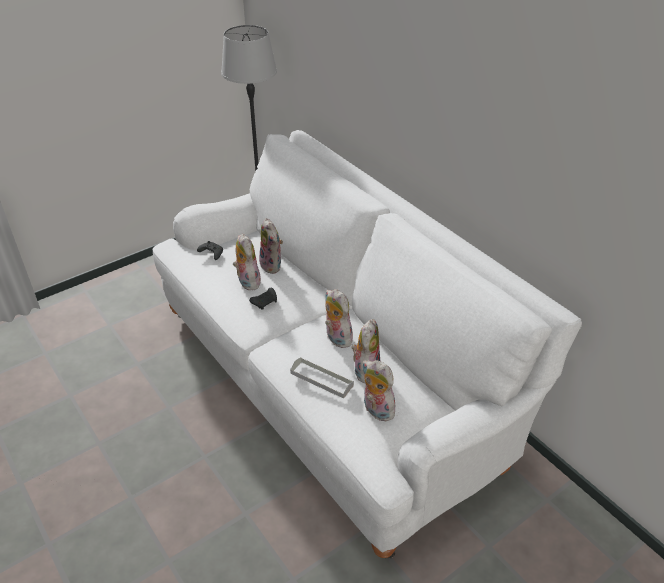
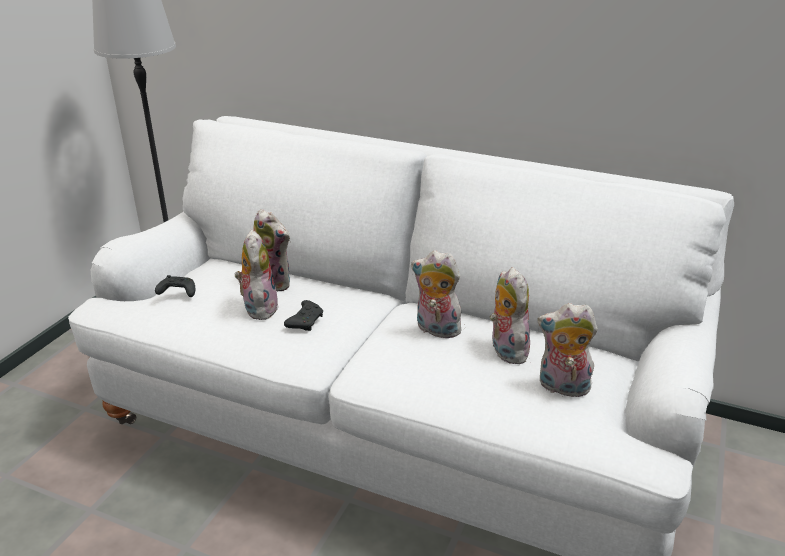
camera: 30 degrees left, 10 degrees down
(247, 281) = (258, 307): plush toy -> plush toy turned 45 degrees clockwise
(321, 379) = (466, 378): grey tray -> none

